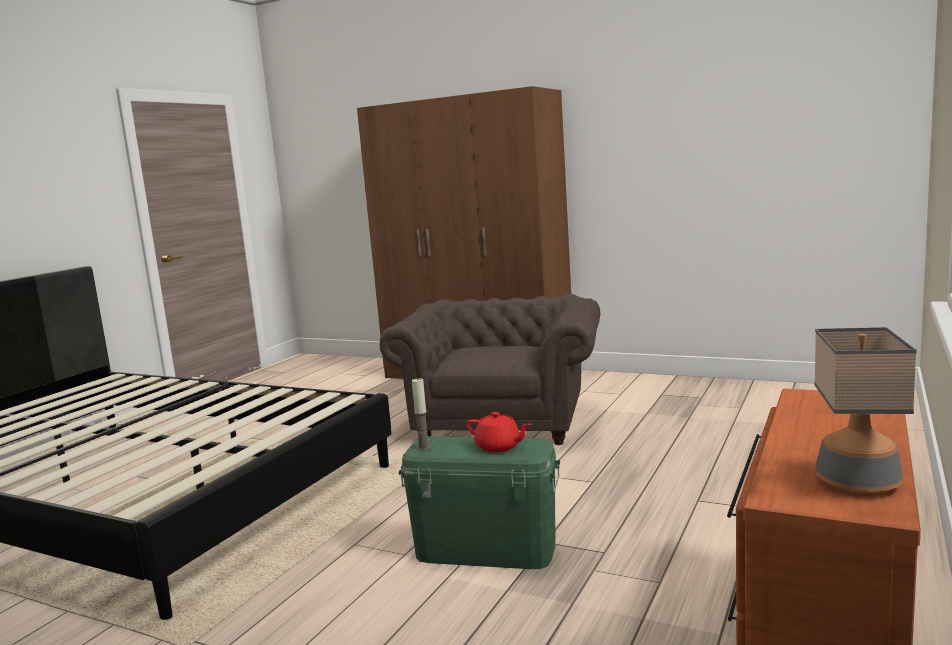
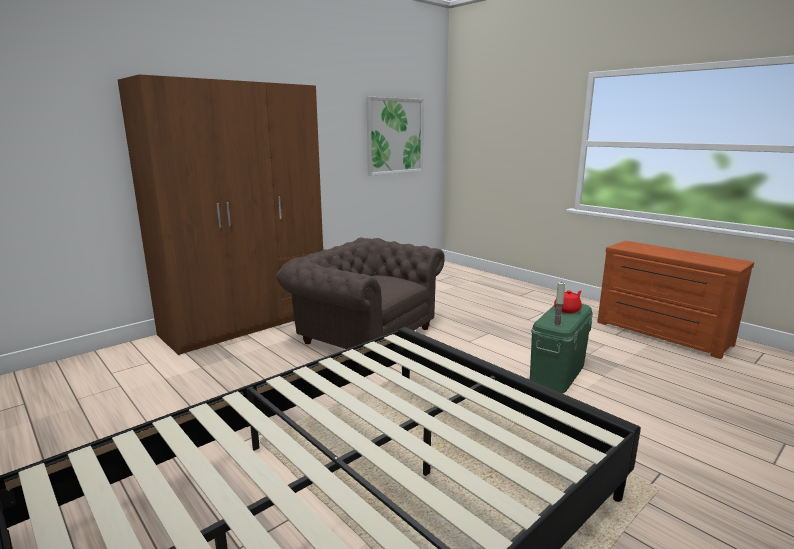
camera: 70 degrees left, 5 degrees up
(772, 137) = (395, 136): none -> picture
(857, 482) = (718, 259): table lamp -> none

